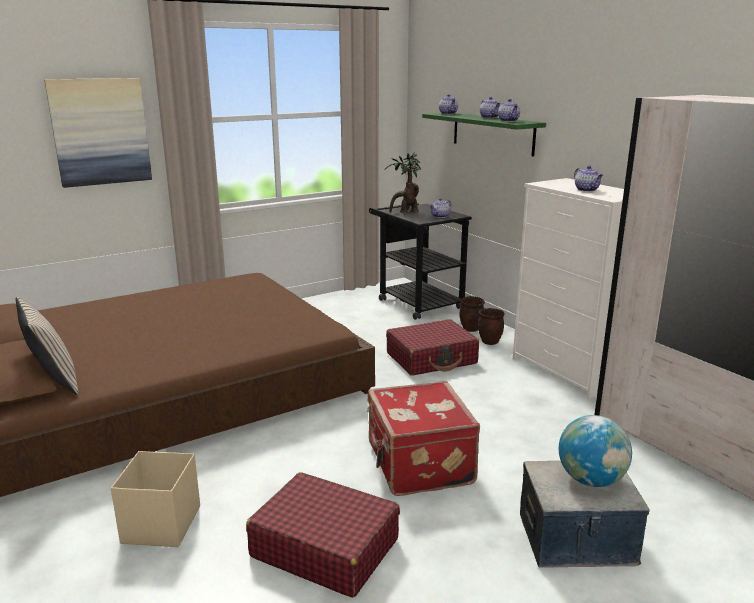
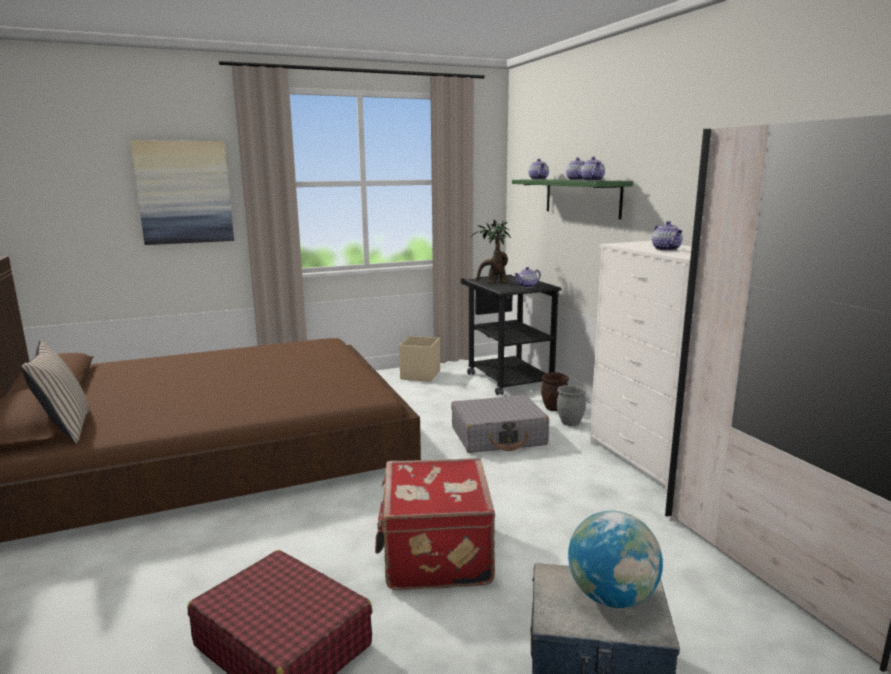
camera: 10 degrees right, 5 degrees down
(160, 525) = (122, 596): beige storage box -> beige storage box (420, 375)
(431, 358) = (498, 436): red suitcase -> grey suitcase
(490, 342) = (570, 423): brown planter -> grey planter

